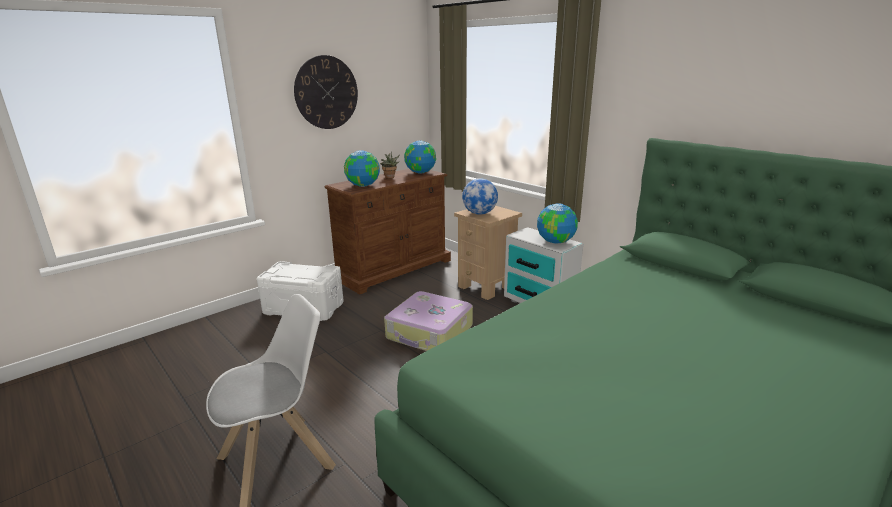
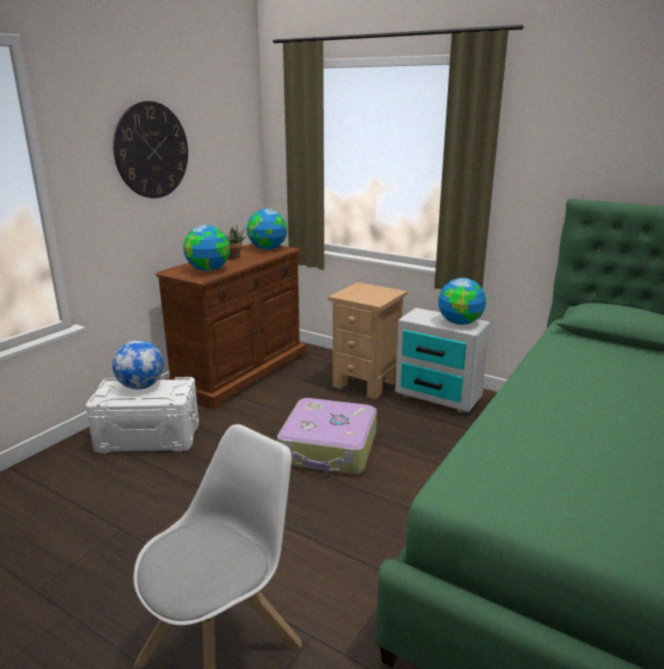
camera: 15 degrees left, 0 degrees up
(479, 213) = (359, 295): globe -> globe (141, 386)

